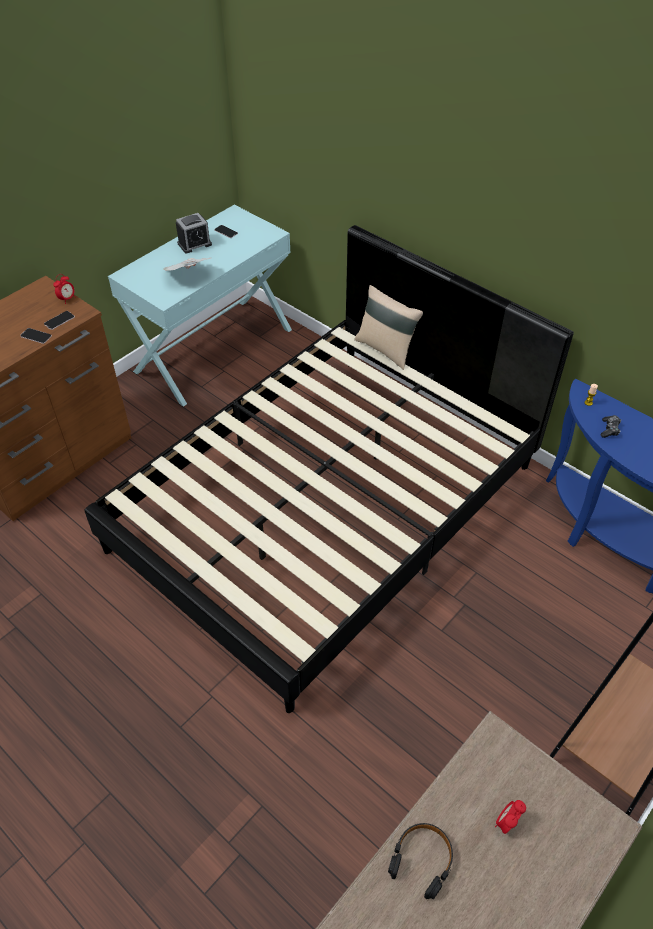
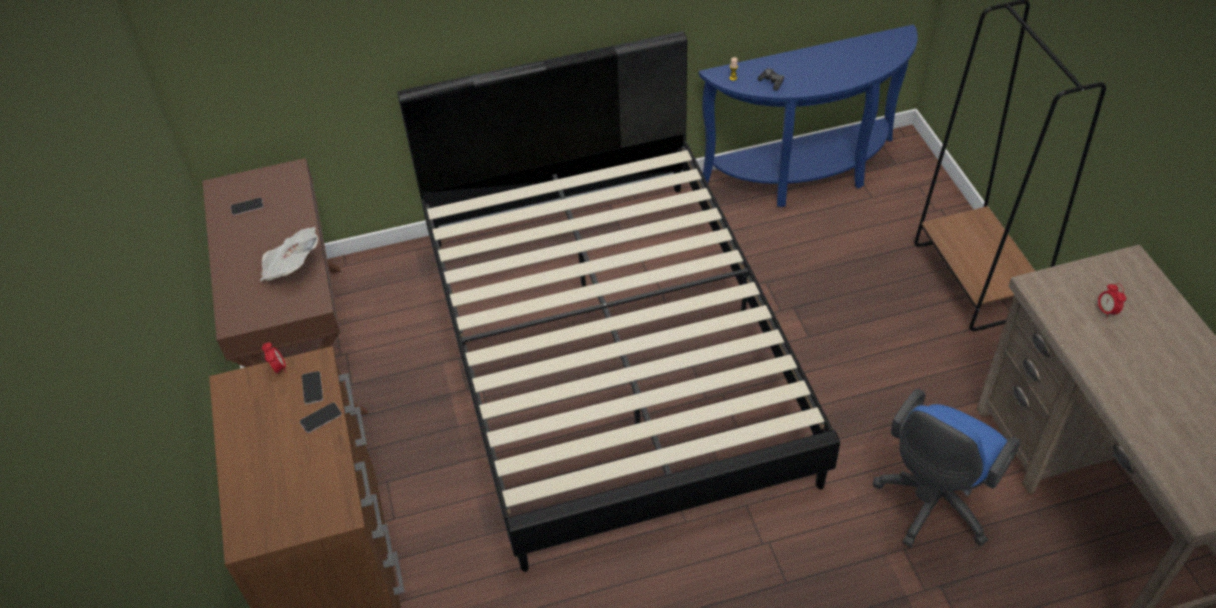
camera: 55 degrees left, 0 degrees up
(194, 244) = (240, 241): alarm clock -> none
(213, 349) = (303, 348): turquoise desk -> brown desk
(323, 811) = (932, 505): none -> blue office chair
(386, 349) = (493, 189): beige pillow -> none
(422, 860) = (1113, 371): black headphones -> none

